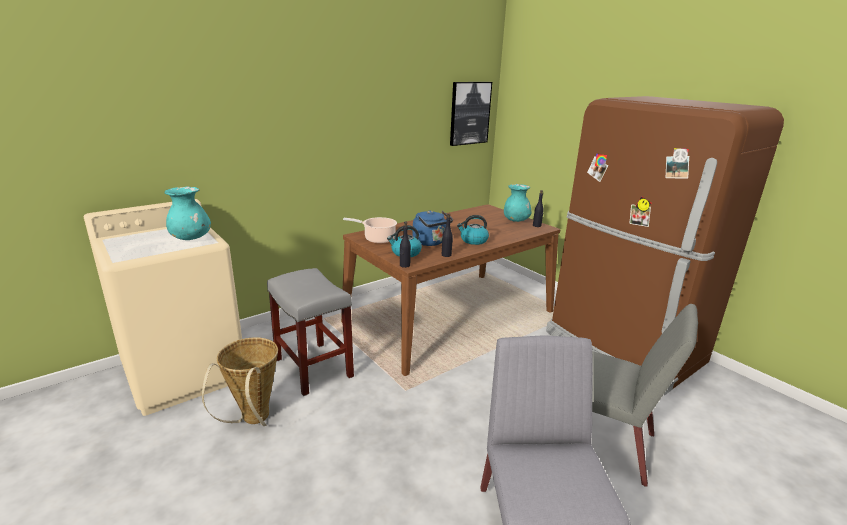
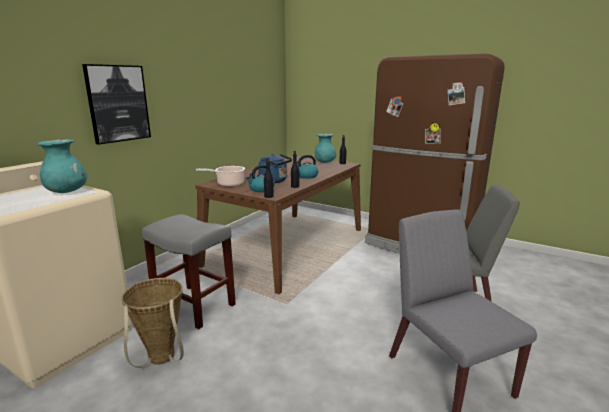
camera: 20 degrees left, 5 degrees down
(469, 113) = (268, 85): picture -> picture (118, 103)

